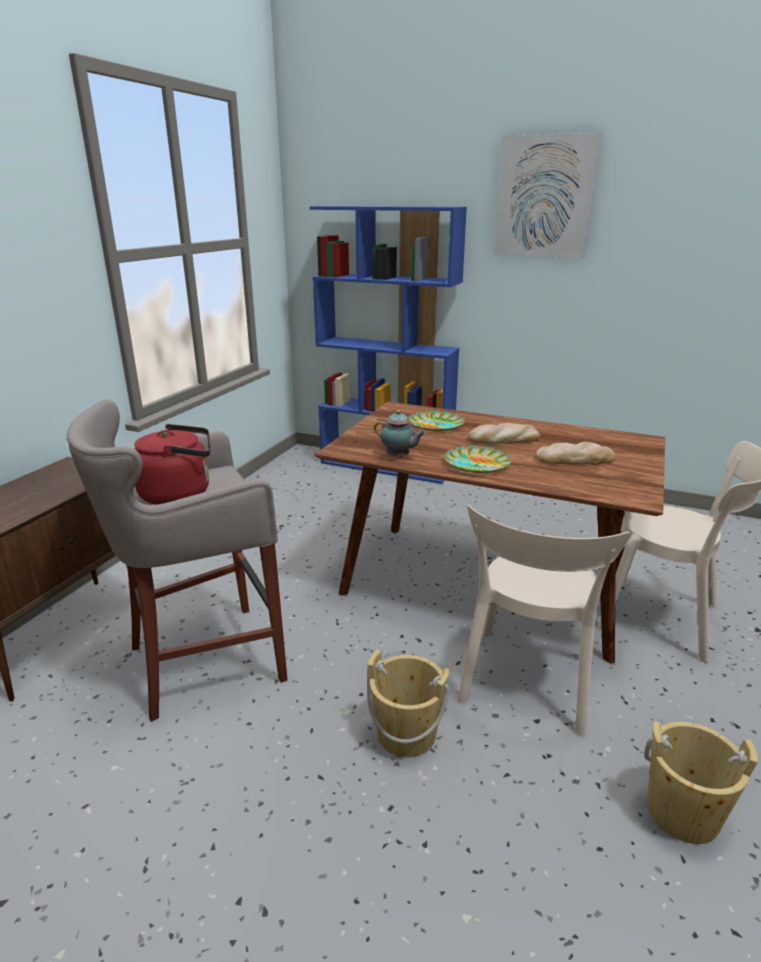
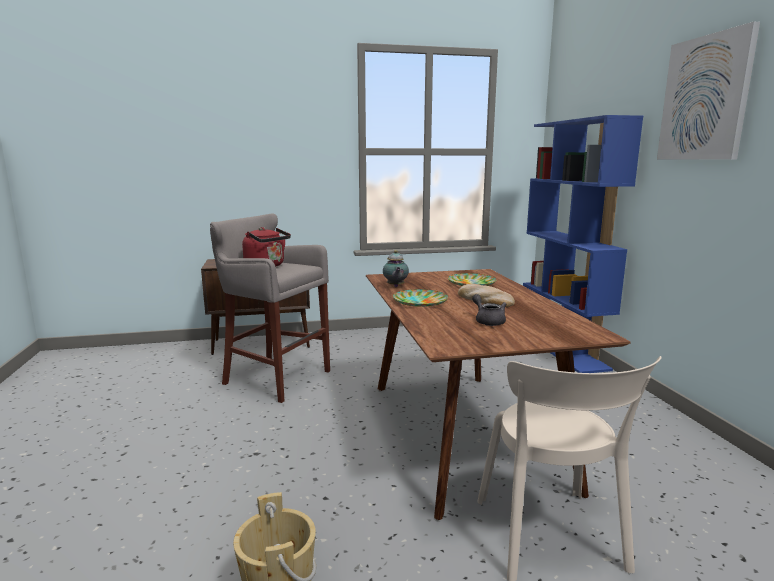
camera: 55 degrees right, 10 degrees down
(406, 734) = (269, 452): beige bucket -> none
(527, 684) = (361, 483): beige chair -> none
(574, 459) = (488, 321): bread -> grey teapot

